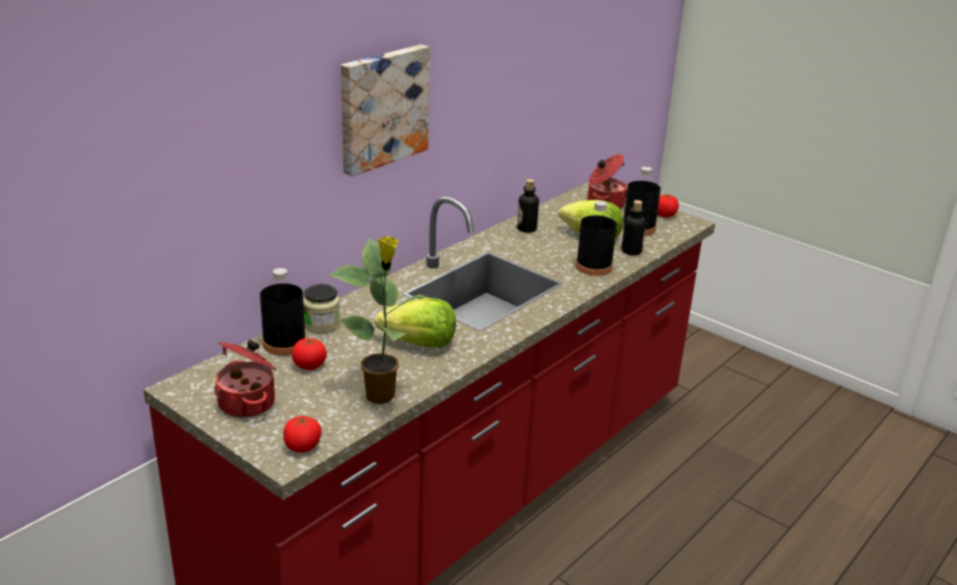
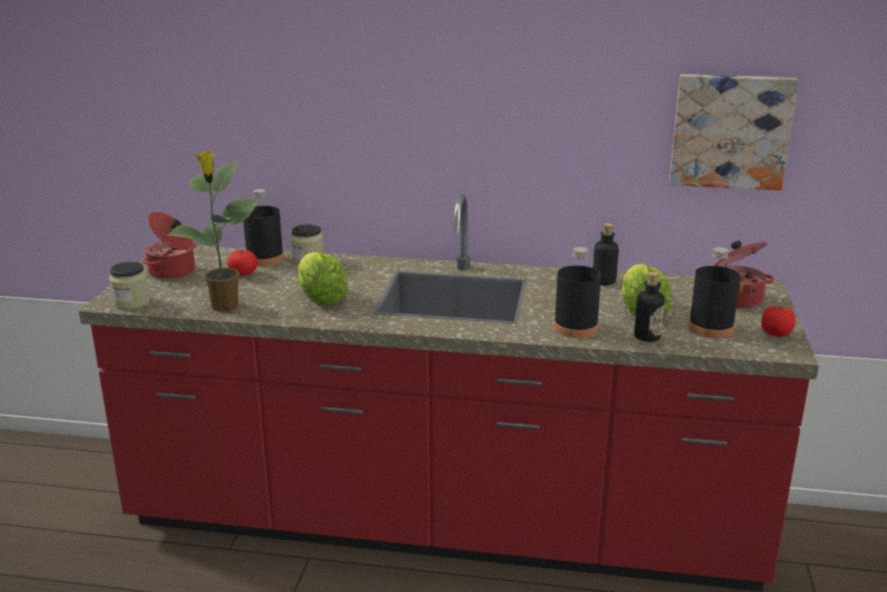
camera: 60 degrees right, 5 degrees down
(302, 446) = (131, 302): tomato -> jar
(382, 107) = (422, 88): picture -> picture (730, 131)

